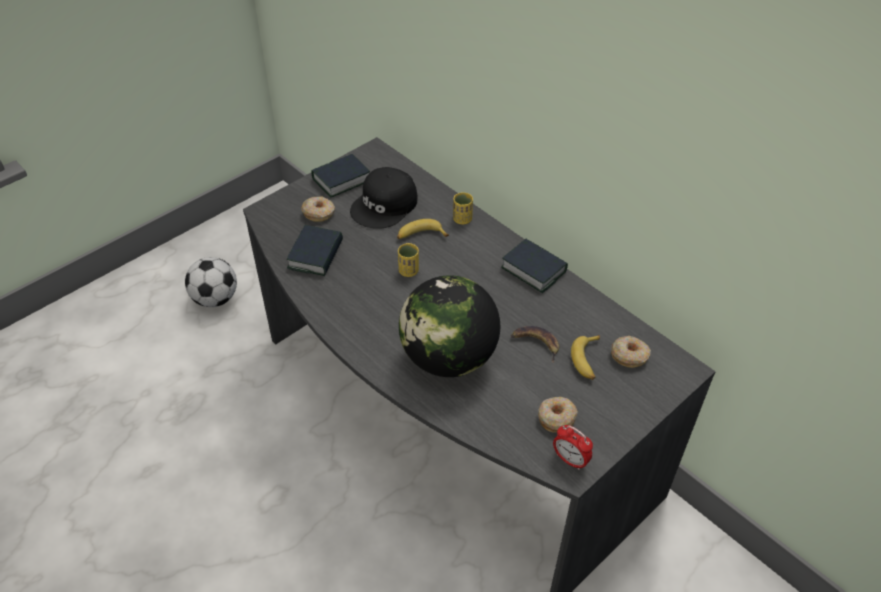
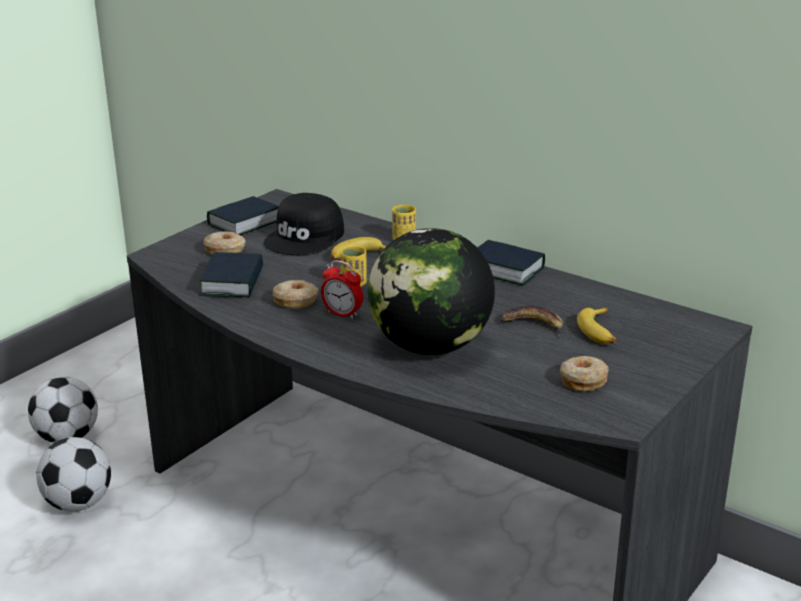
camera: 10 degrees left, 20 degrees down
(214, 365) = (78, 504): none -> football
(570, 460) = (615, 412): alarm clock -> alarm clock (342, 314)
(629, 356) = (647, 323): donut -> donut (296, 301)

